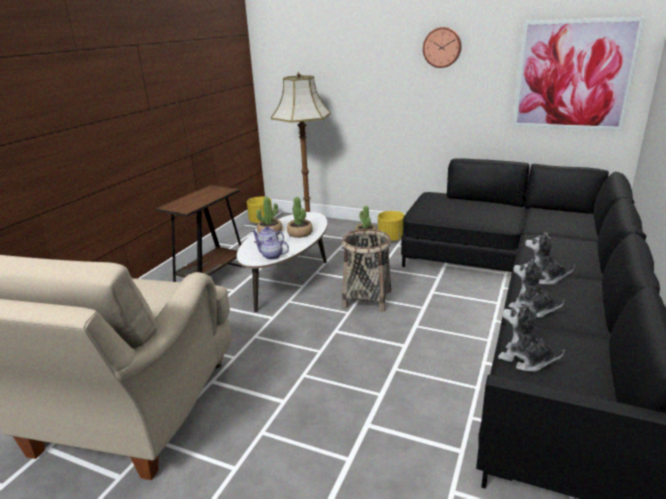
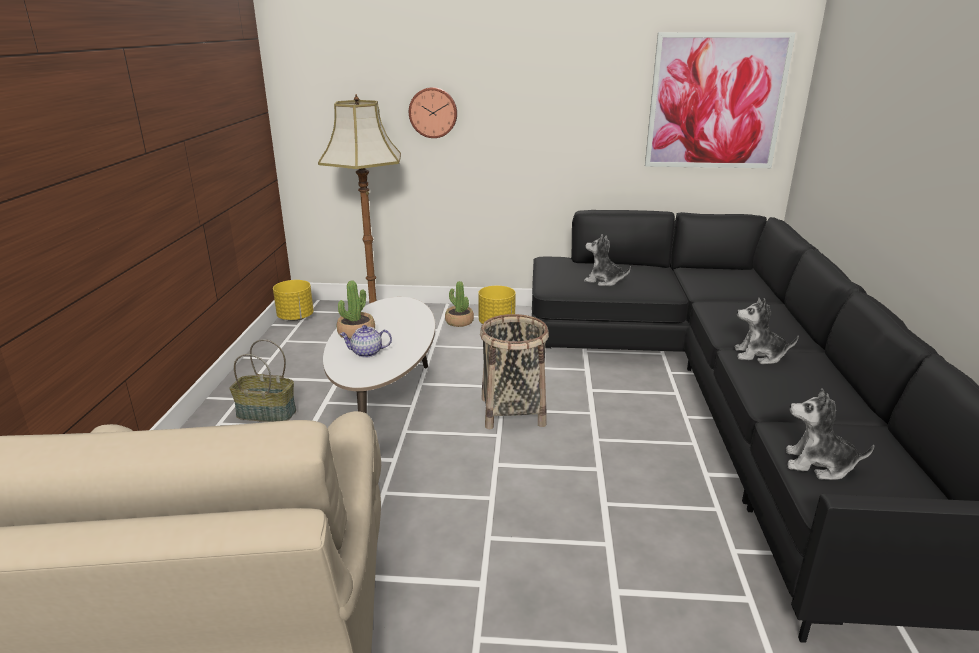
camera: 20 degrees left, 0 degrees up
(212, 279) = (265, 414): brown side table -> basket
(272, 256) = (383, 369): teapot -> none
(300, 233) = (402, 330): potted plant -> none
(442, 47) = (553, 64): wall clock -> wall clock (433, 112)
(531, 309) = (776, 397): plush toy -> plush toy (603, 281)

